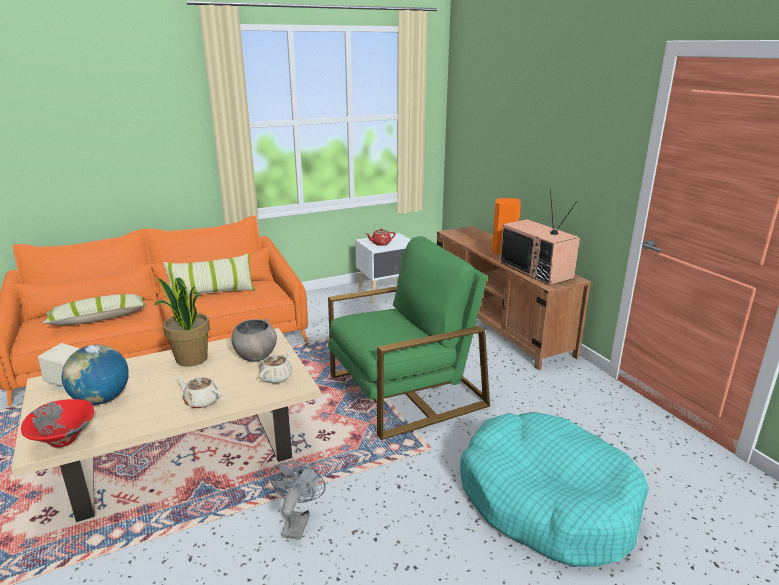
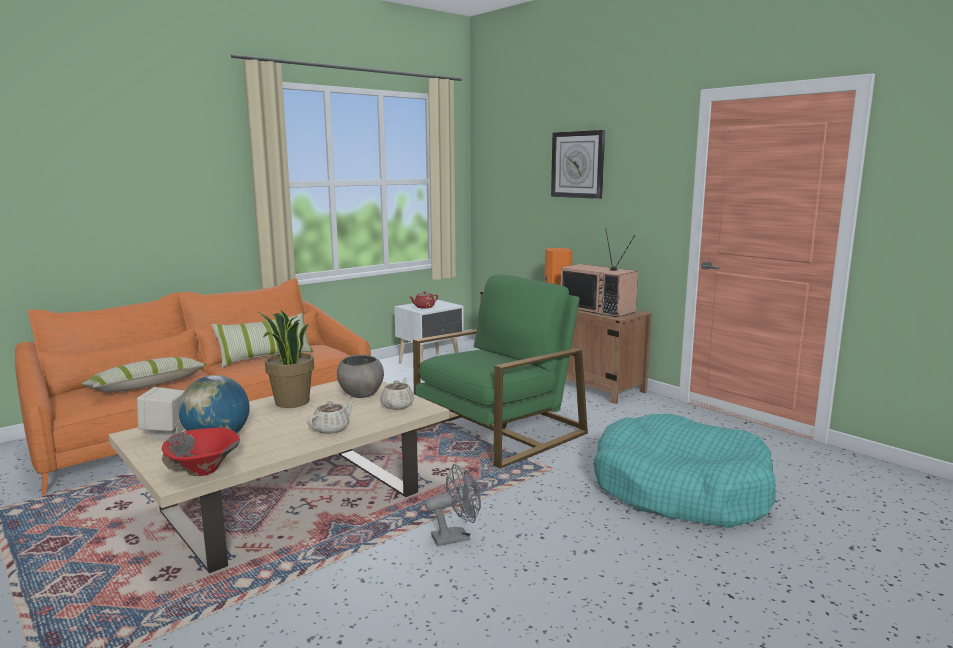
camera: 15 degrees left, 10 degrees down
(201, 401) = (332, 429): beige teapot -> beige teapot turned 120 degrees clockwise
(297, 521) = (456, 537): grey fan -> grey fan turned 75 degrees clockwise
(537, 112) = (578, 164): none -> wall clock

